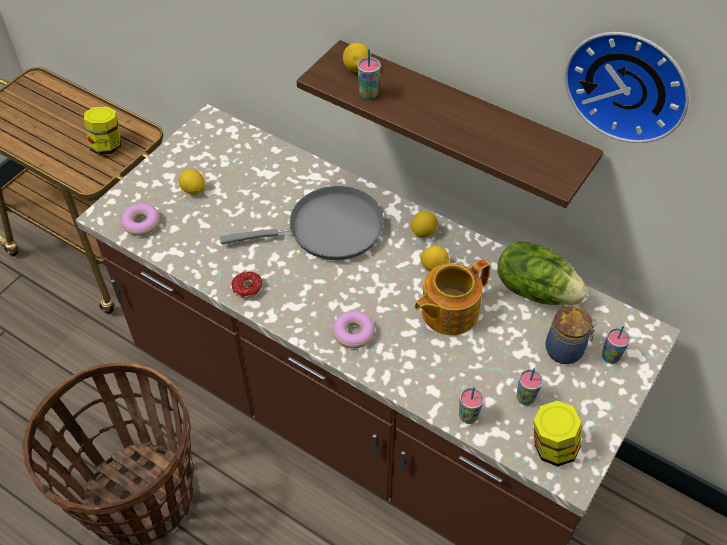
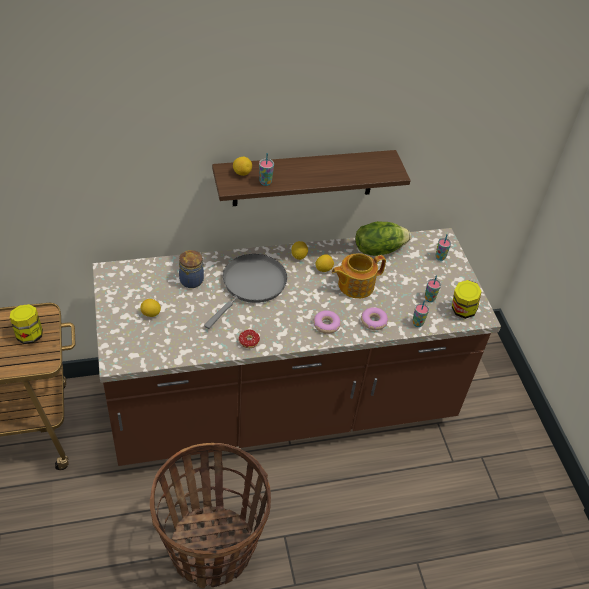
camera: 50 degrees left, 5 degrees down
(141, 223) = (144, 351): donut -> donut (373, 321)
(448, 312) = (355, 285): teapot -> teapot turned 60 degrees clockwise
(566, 350) = (420, 267): jar -> jar (192, 280)
(629, 83) = (407, 106): wall clock -> none

